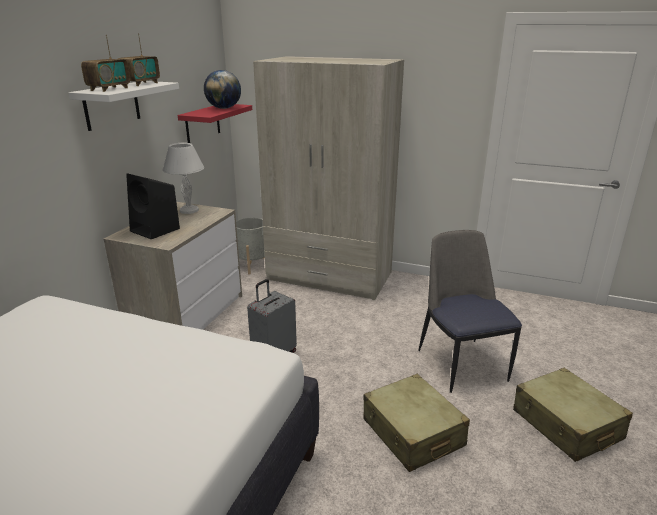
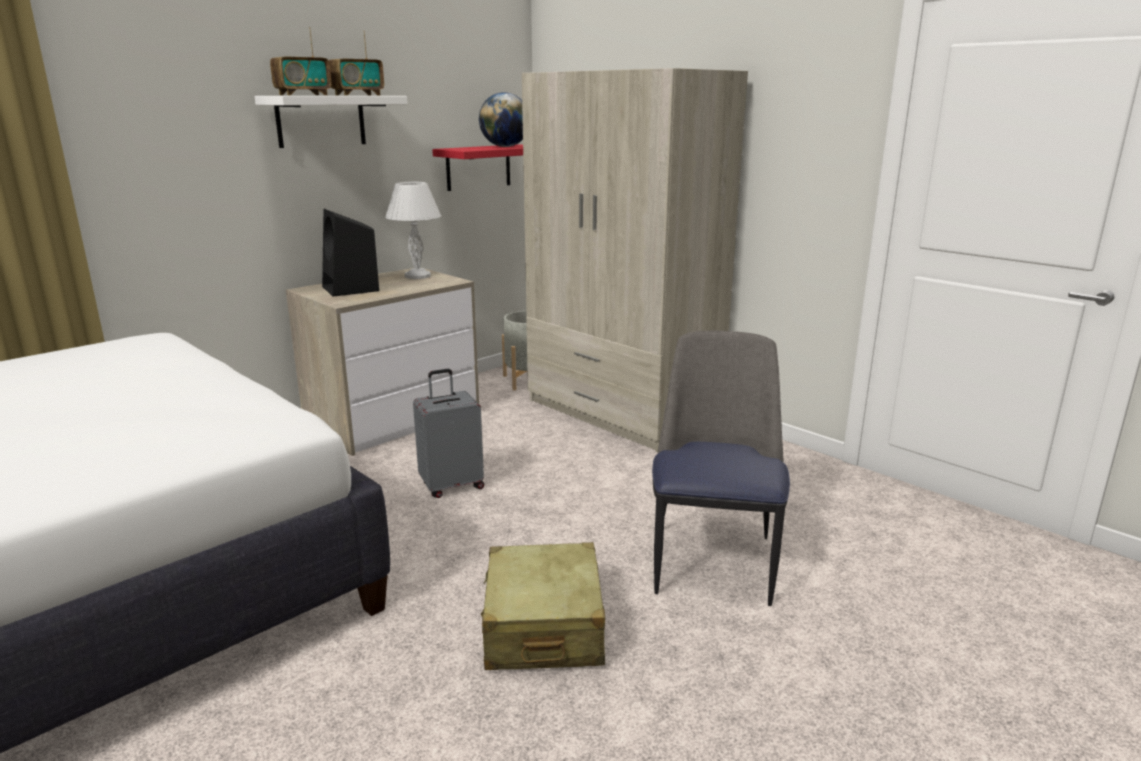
camera: 25 degrees right, 5 degrees down
(566, 425) = (813, 694): beige suitcase -> none

